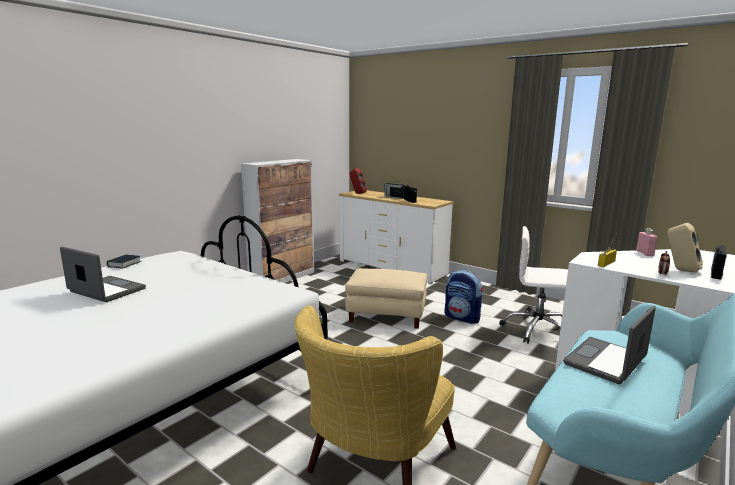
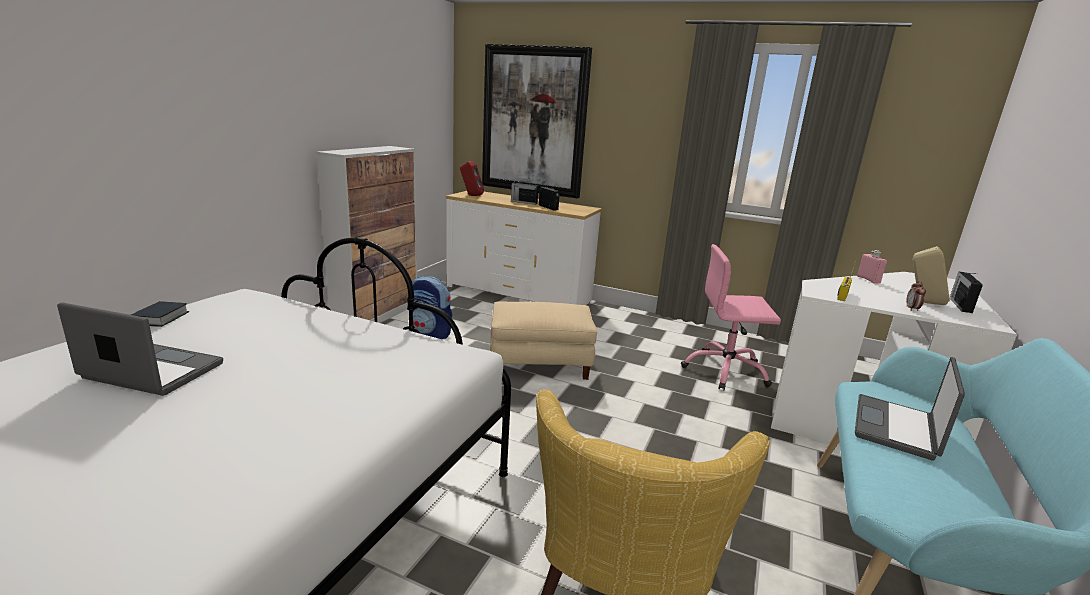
camera: 15 degrees left, 5 degrees up
(403, 137) = (534, 121): none -> picture
(462, 318) = (635, 360): backpack -> backpack (430, 333)
(537, 330) = (725, 371): white office chair -> pink office chair

